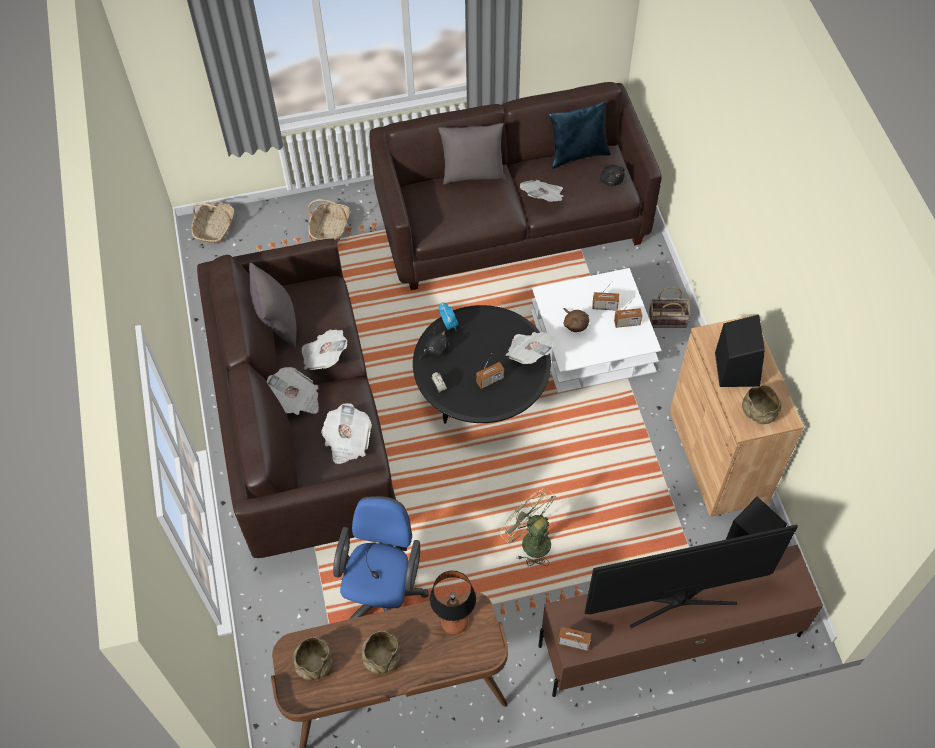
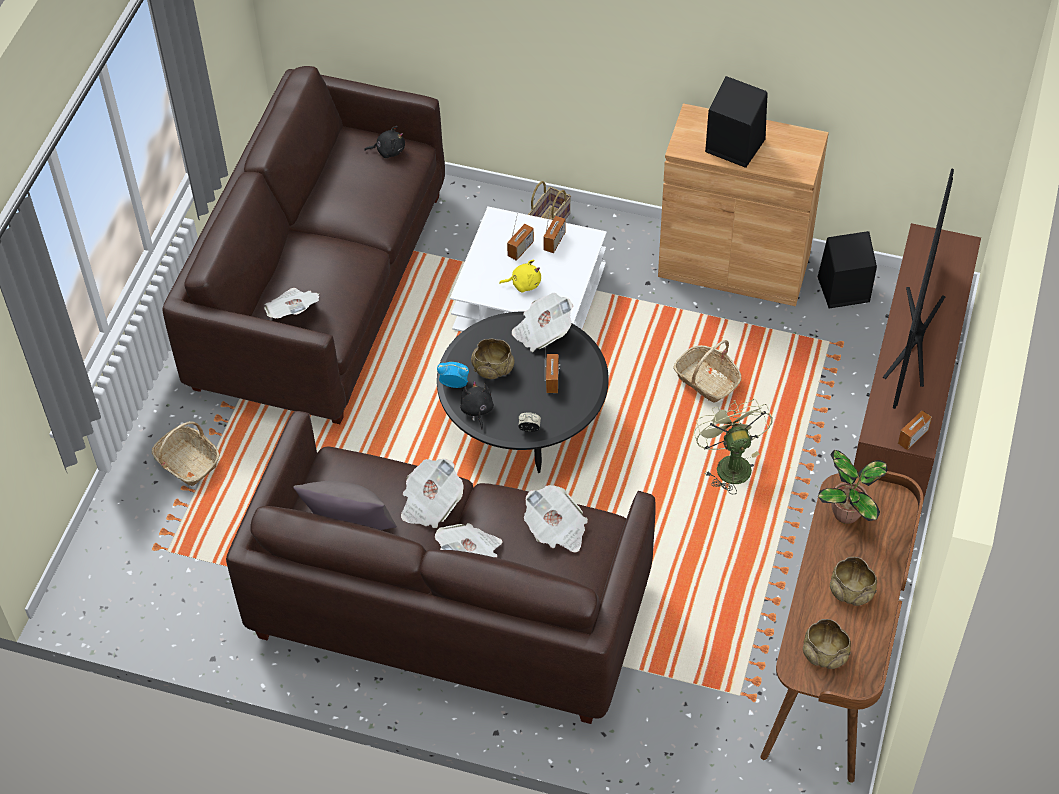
camera: 60 degrees left, 5 degrees down
(215, 228) = (87, 582): basket -> basket (707, 381)
(384, 595) = (712, 622): blue office chair -> none
(454, 623) = (848, 513): table lamp -> potted plant
(472, 174) = (283, 261): grey pillow -> none
(530, 540) = (729, 464): green fan -> green fan turned 90 degrees clockwise
(543, 198) = (368, 216): newspaper -> newspaper (293, 312)
(575, 324) = (524, 284): brown plush toy -> yellow plush toy
(578, 154) = (331, 160): blue pillow -> none
(759, 411) = (791, 154): beige bowl -> beige bowl (493, 368)

